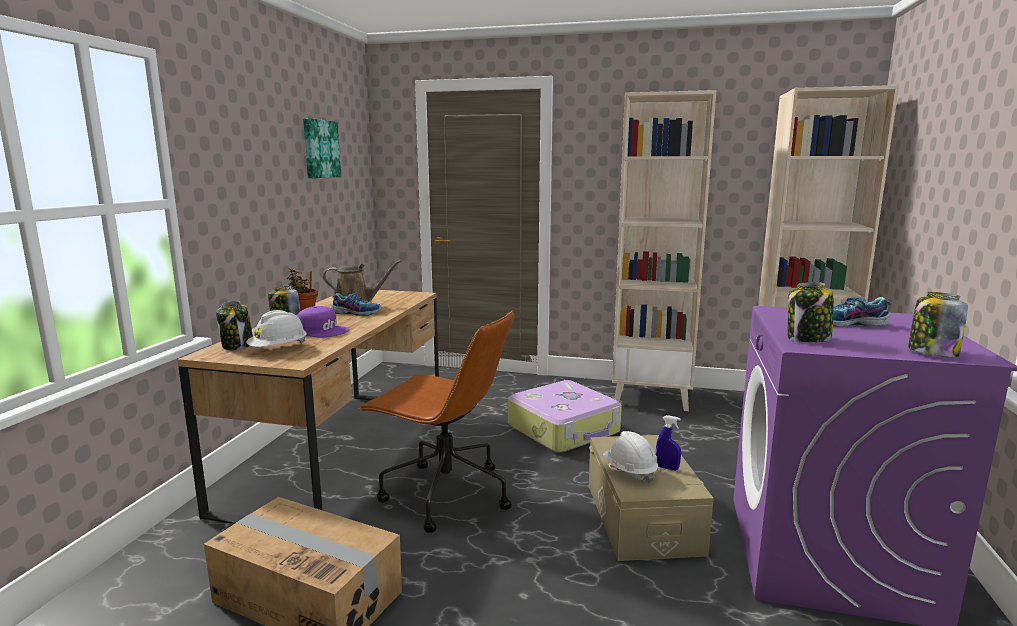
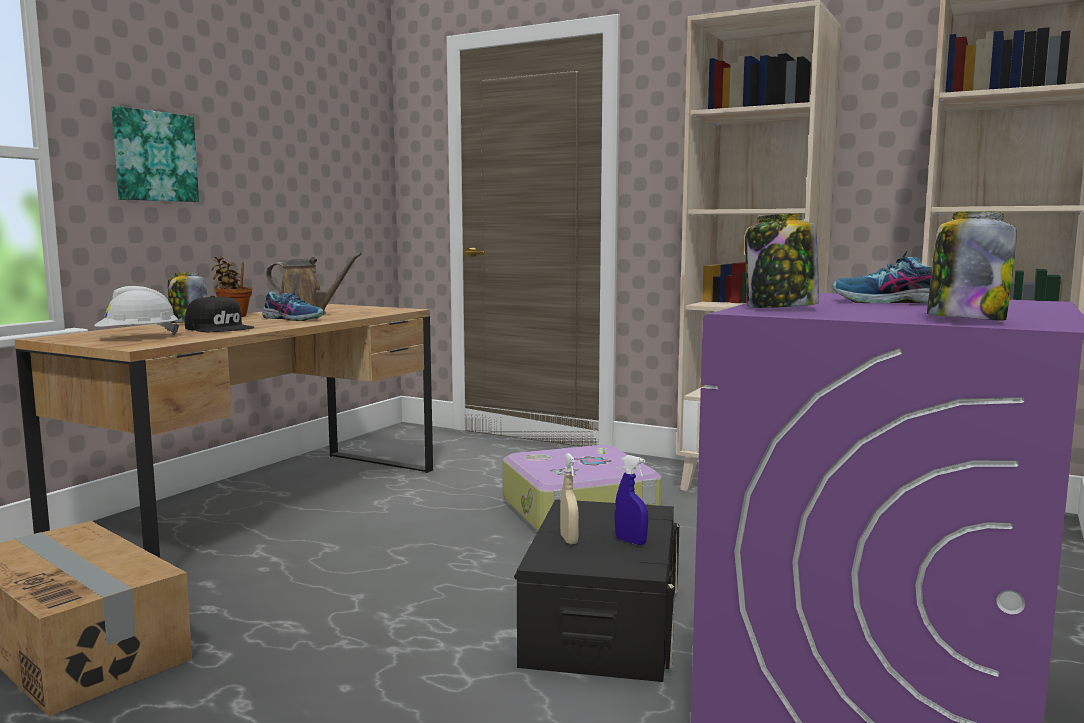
camera: 15 degrees right, 5 degrees down
(237, 345) = (100, 333): jar -> none
(320, 149) = (300, 119): picture -> picture (154, 156)
(322, 330) = (220, 328): purple cap -> black cap
(444, 494) = (347, 564): brown office chair -> none
(629, 471) = (569, 540): white hard hat -> beige spray bottle
(642, 518) = (602, 623): beige storage box -> black storage box

